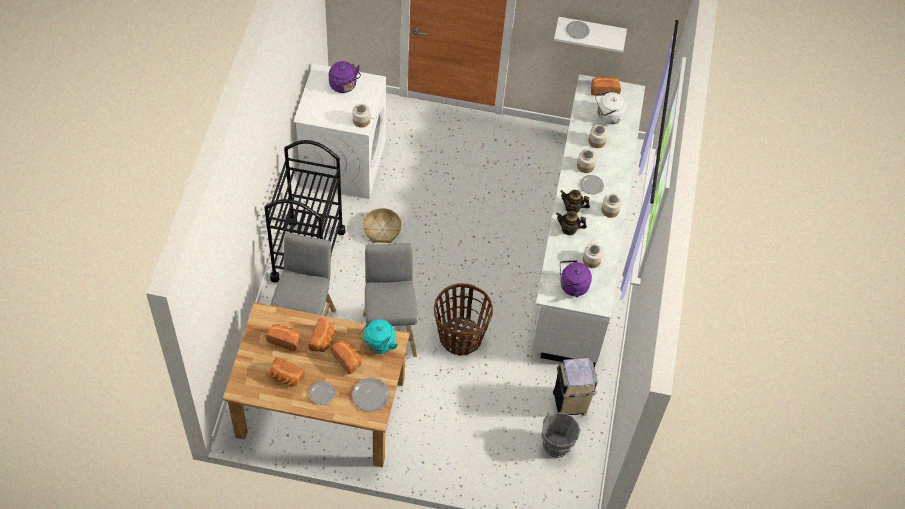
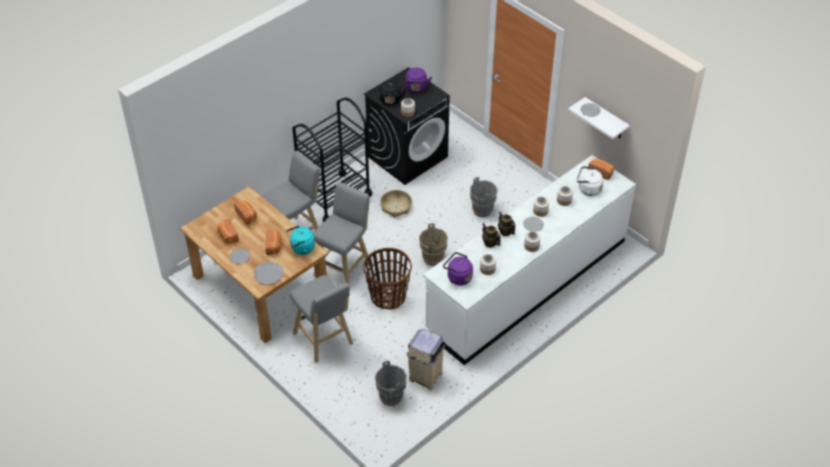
camera: 40 degrees right, 10 degrees down
(323, 340) = (269, 228): bread -> none
(330, 116) = (390, 101): none -> black kettle
(343, 163) = (407, 156): white washing machine -> black washing machine
(440, 426) = (324, 340): none -> grey stool
(468, 267) = (433, 258): none -> brown bucket
(471, 185) = (482, 210): none -> grey bucket

